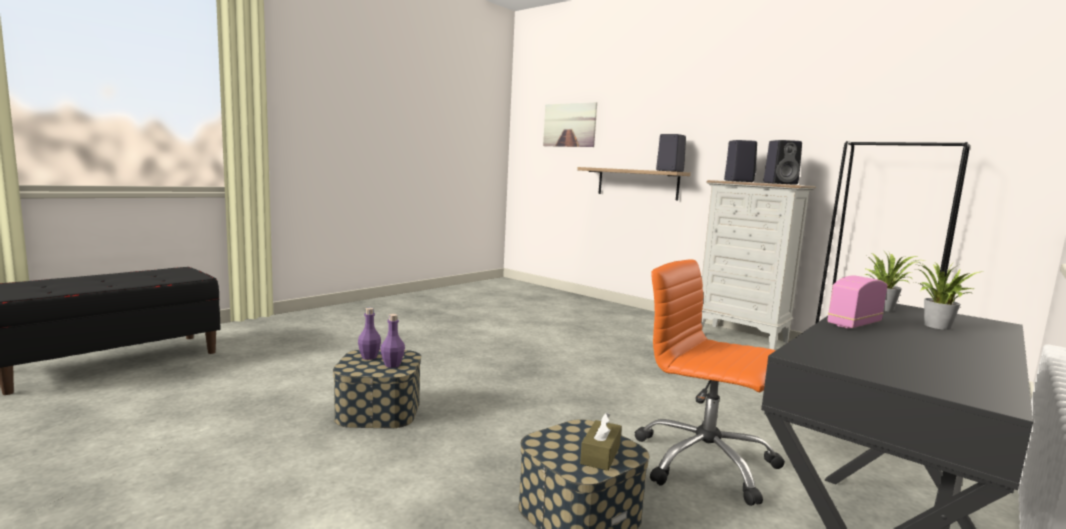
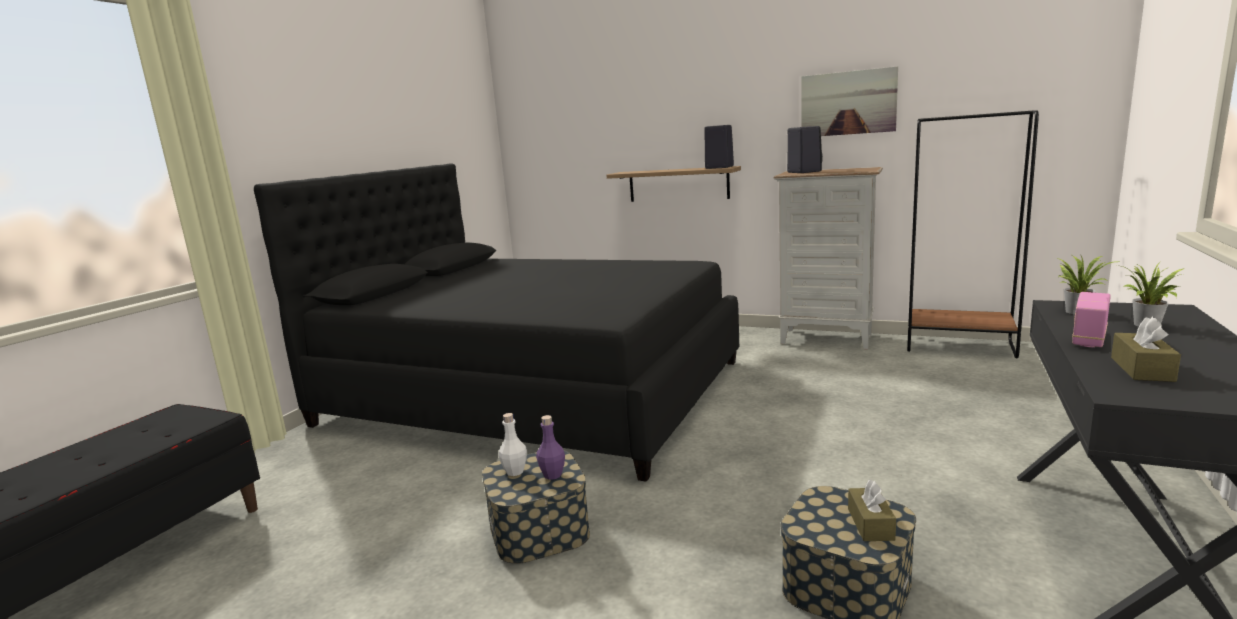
camera: 15 degrees left, 5 degrees up
(369, 357) = (515, 471): purple bottle -> white bottle
(464, 326) = (534, 392): none -> black bed
(569, 125) = (581, 123): picture -> picture (848, 103)
(704, 462) = (907, 493): orange office chair -> none
(781, 183) = (852, 170): black speaker -> none
(865, 347) = (1142, 369): none -> brown tissue box

